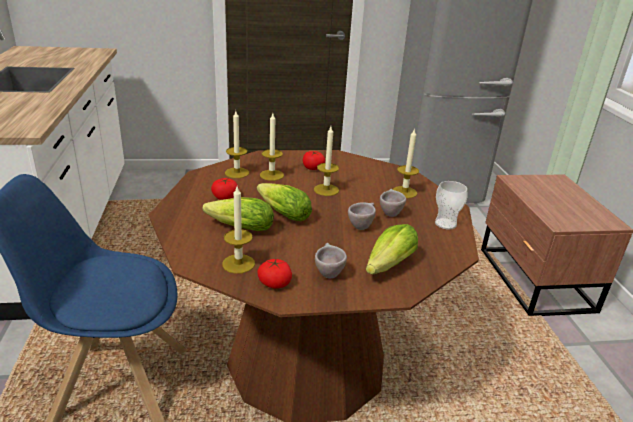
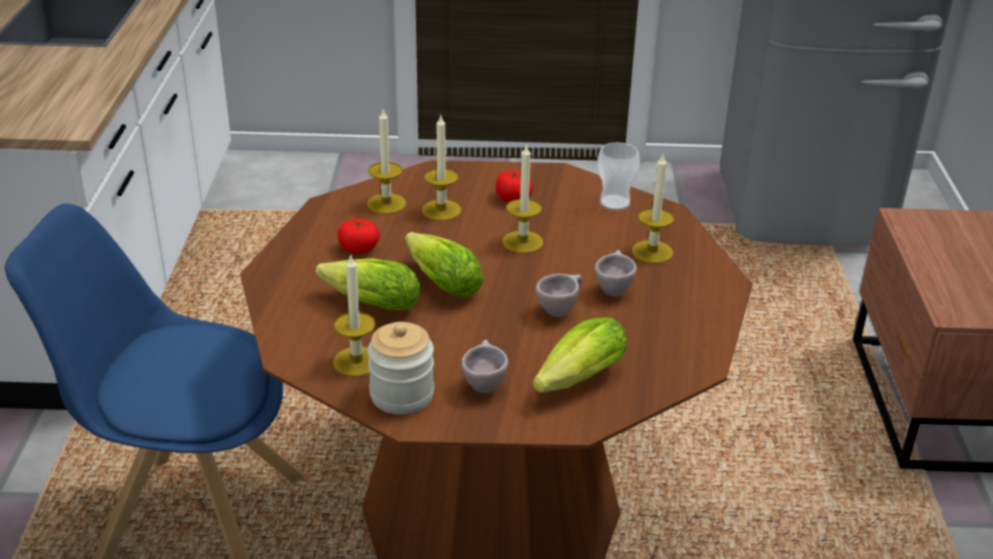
camera: 10 degrees right, 5 degrees up
(274, 283) = (402, 395): tomato -> jar
(445, 224) = (698, 314): cup -> cup (614, 203)

